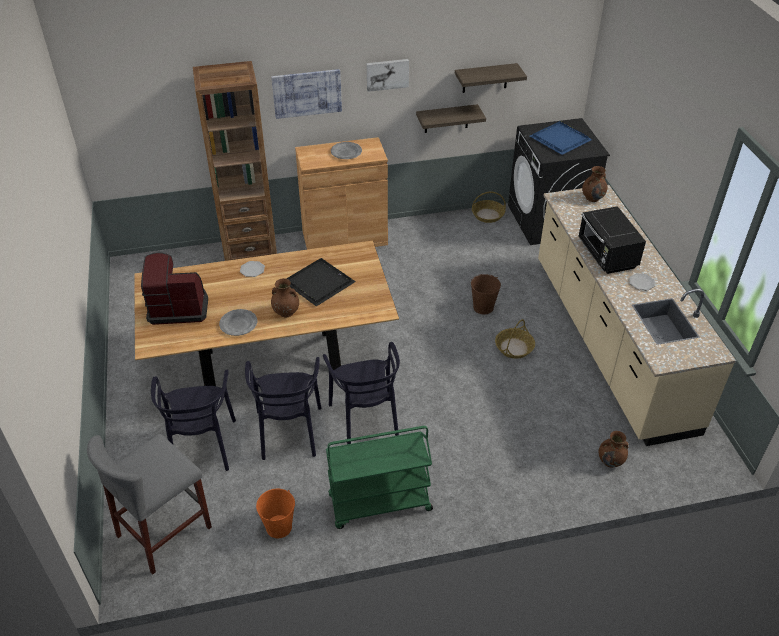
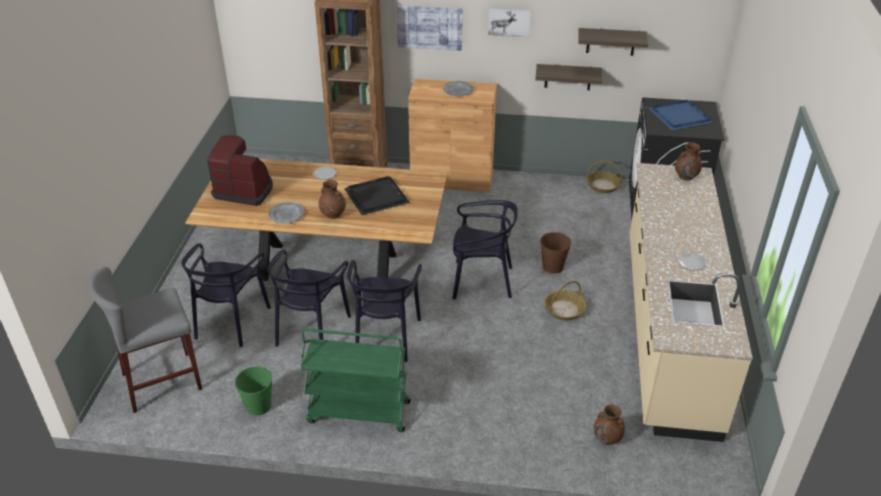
camera: 20 degrees right, 5 degrees down
(278, 527) = (258, 406): orange bucket -> green bucket
(426, 338) = (481, 281): none -> black chair
(607, 255) = (668, 230): black microwave -> none

